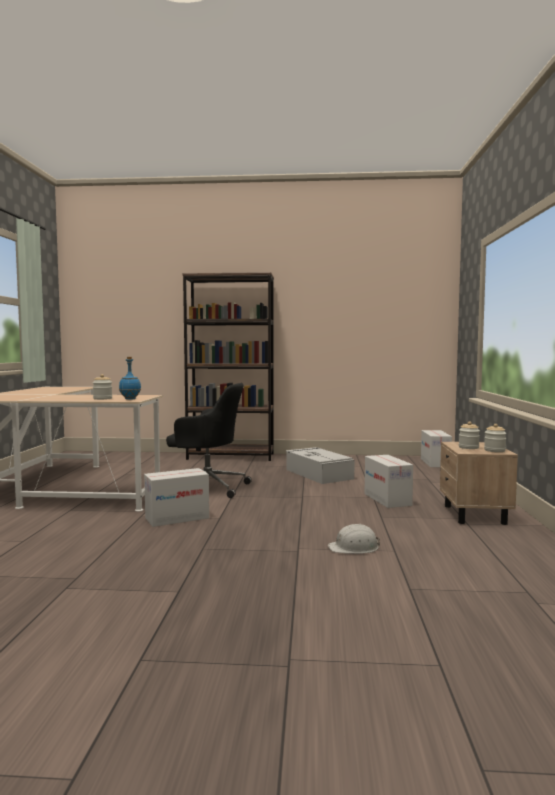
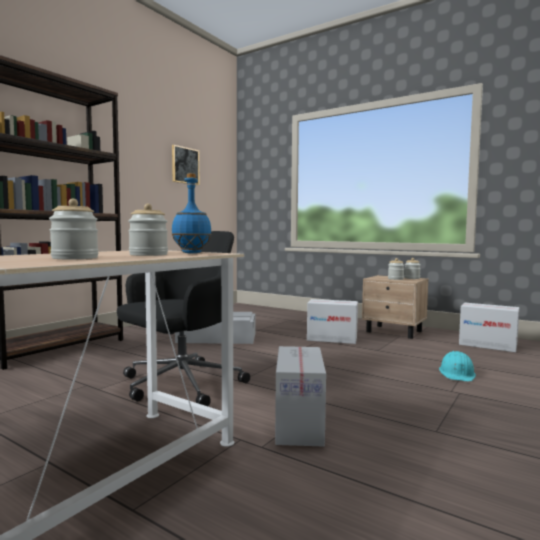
camera: 60 degrees left, 0 degrees up
(68, 398) = (75, 258): none -> jar
(354, 548) = (457, 374): white hard hat -> turquoise hard hat
(375, 312) = (185, 165): none -> picture
(435, 463) = (248, 309): cardboard box -> cardboard box (487, 345)

